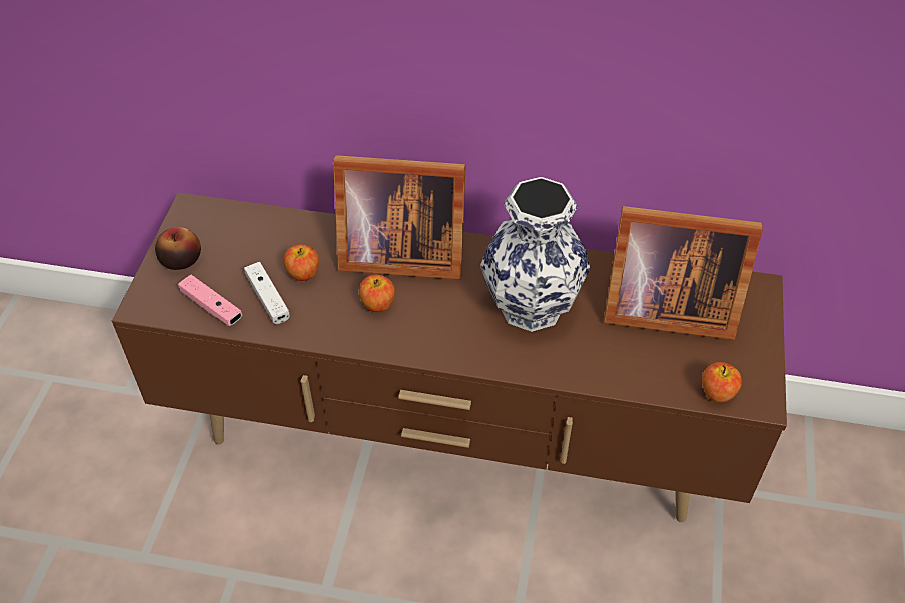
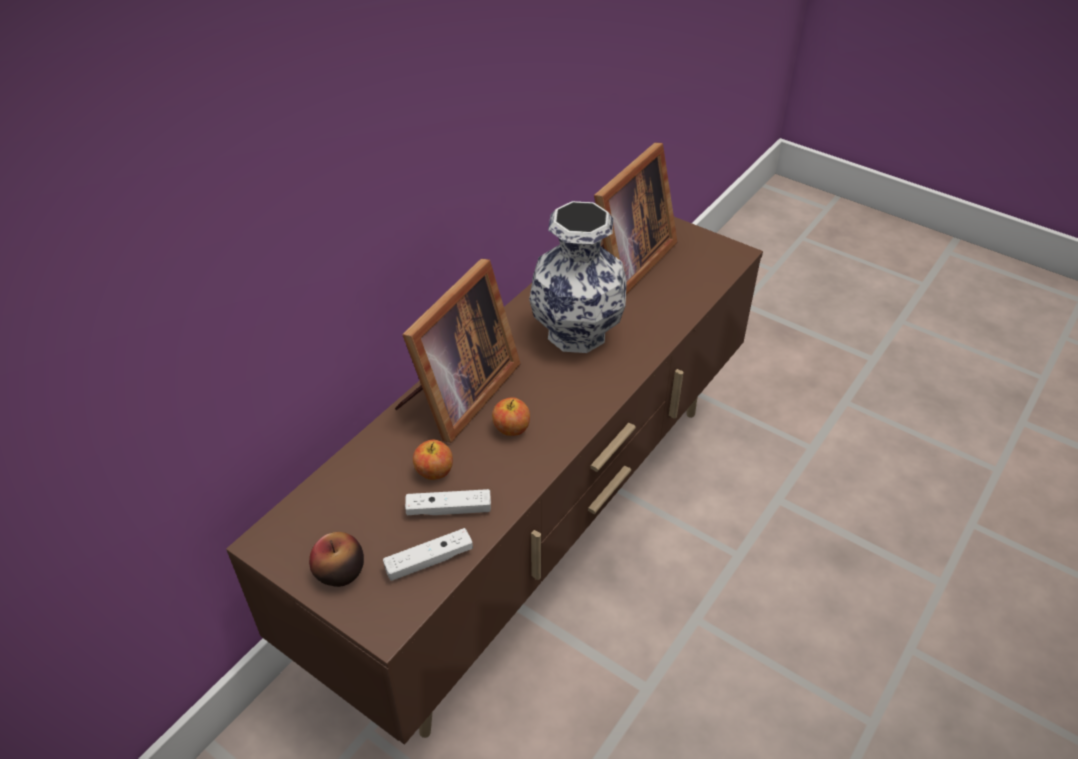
camera: 65 degrees left, 5 degrees down
(211, 307) = (429, 561): pink game controller -> white game controller
(717, 392) = (719, 270): apple -> none

